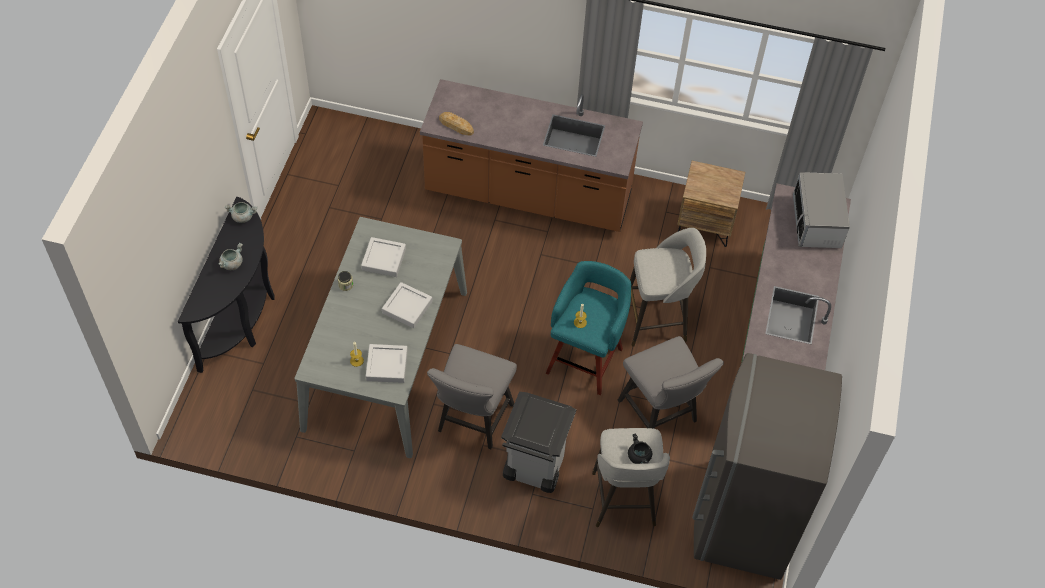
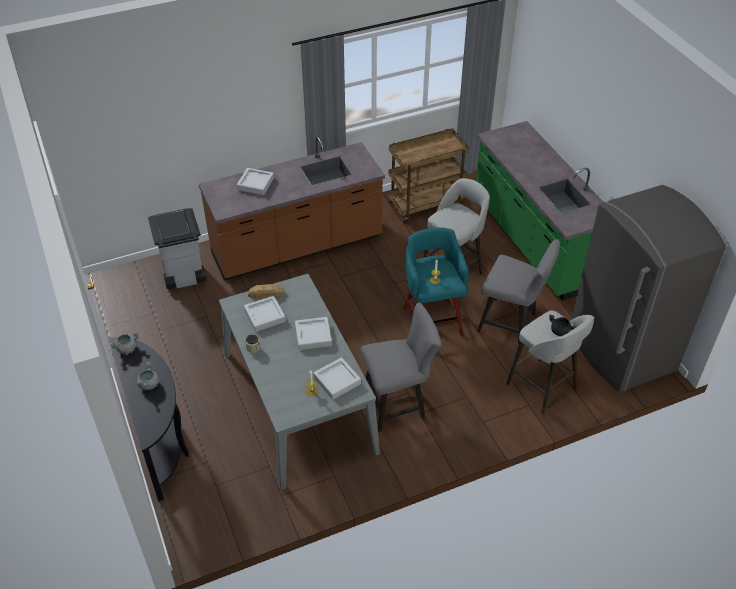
camera: 35 degrees left, 10 degrees down
(456, 126) = (239, 204): bread -> bread (266, 294)
(472, 422) = (398, 403): grey chair -> grey chair turned 90 degrees counterclockwise
(492, 111) = (255, 184): none -> grey tray
(533, 468) = (467, 405): grey trash can -> grey trash can (183, 277)
(705, 224) = (425, 204): brown nightstand -> brown cart
(817, 222) = (522, 142): microwave -> none

